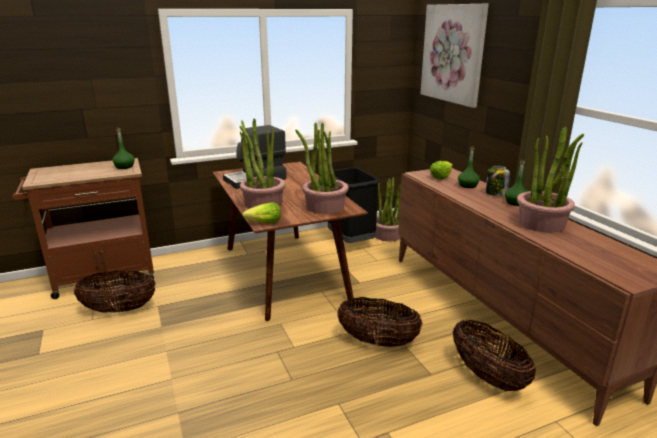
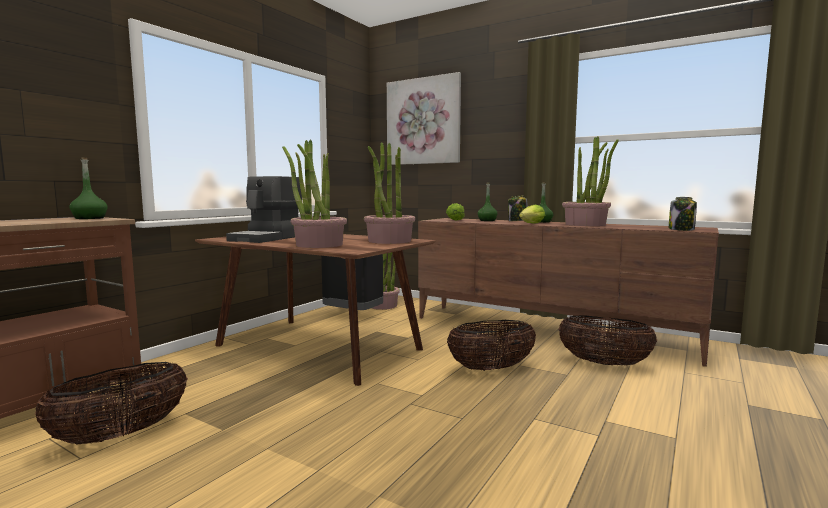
camera: 35 degrees left, 15 degrees down
(264, 223) = (356, 251): lettuce -> lettuce (531, 224)
(613, 271) = (681, 229): none -> jar

